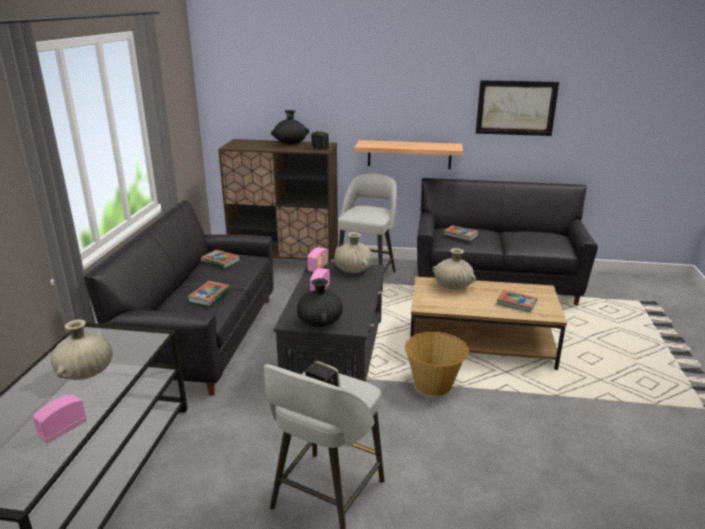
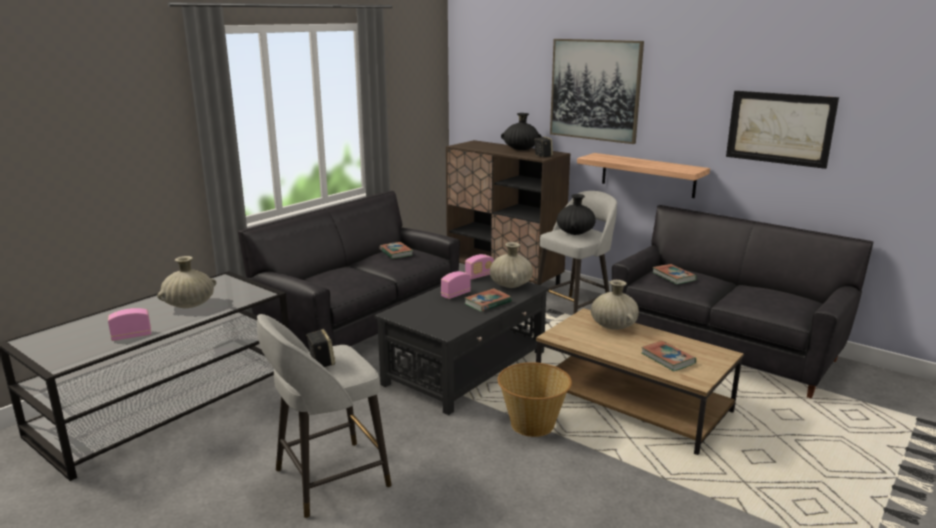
camera: 30 degrees right, 5 degrees down
(209, 296) = (352, 277): book -> book (487, 303)
(320, 322) = (420, 320): black vase -> black vase (575, 233)
(356, 85) = (595, 90): none -> picture

